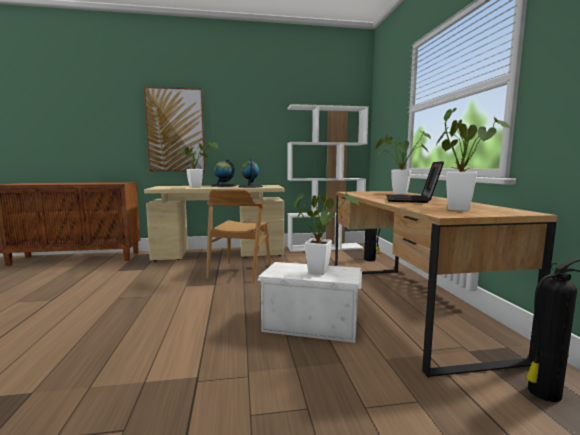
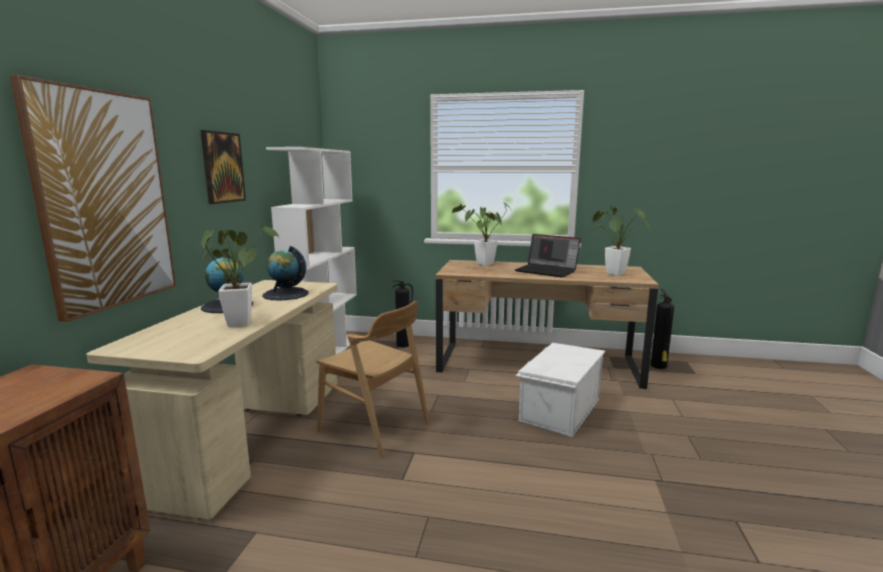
camera: 70 degrees left, 5 degrees up
(251, 119) = (222, 167): none -> picture
(319, 271) = (565, 356): potted plant -> none

